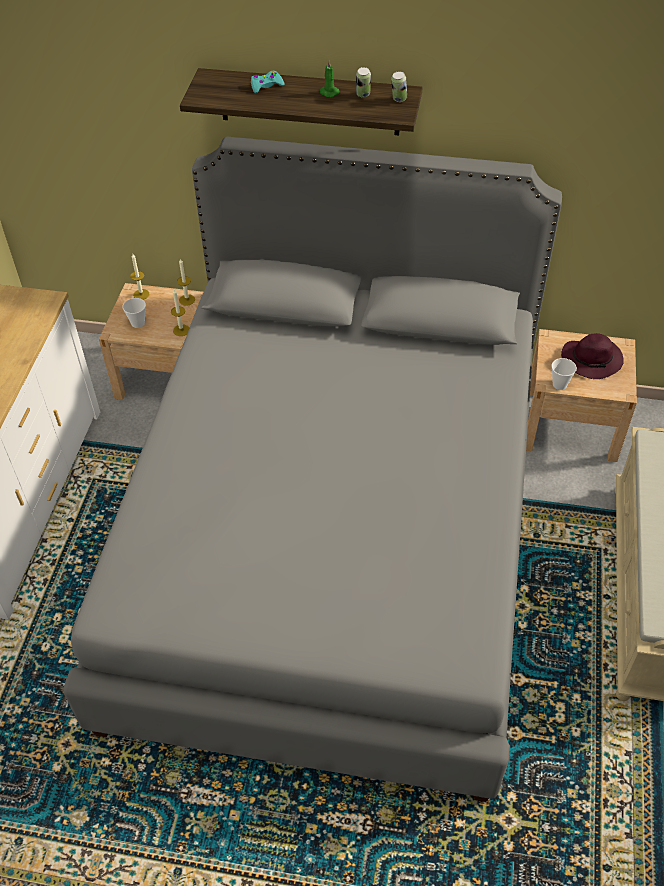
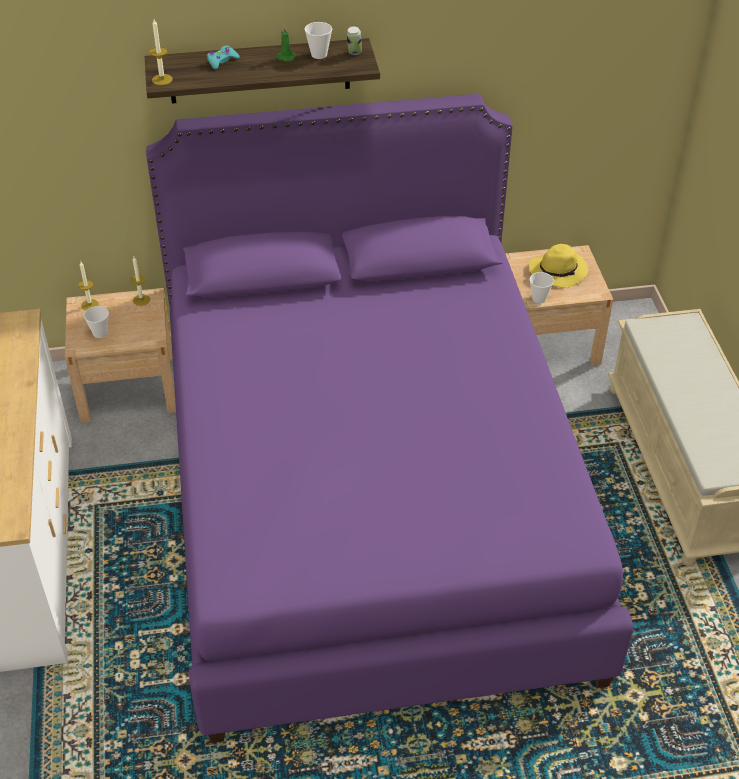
camera: 20 degrees left, 5 degrees down
(181, 330) = (149, 330): candle -> candle (162, 79)
(333, 541) = (369, 500): grey bed -> purple bed
(363, 95) = (319, 54): can -> cup
(592, 360) = (558, 271): purple hat -> yellow hat

